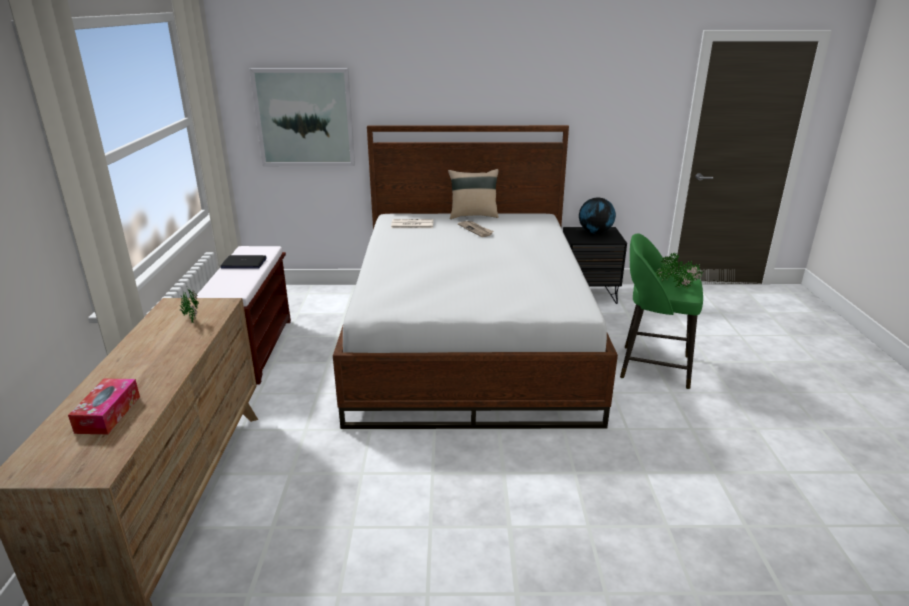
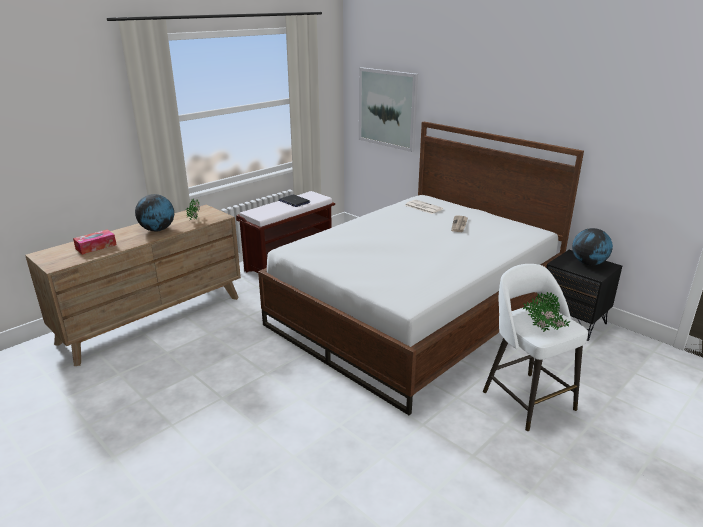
camera: 45 degrees right, 0 degrees up
(164, 352) = (157, 230): none -> globe
(473, 215) = (481, 214): beige pillow -> none
(652, 366) = (526, 399): green stool -> white stool

